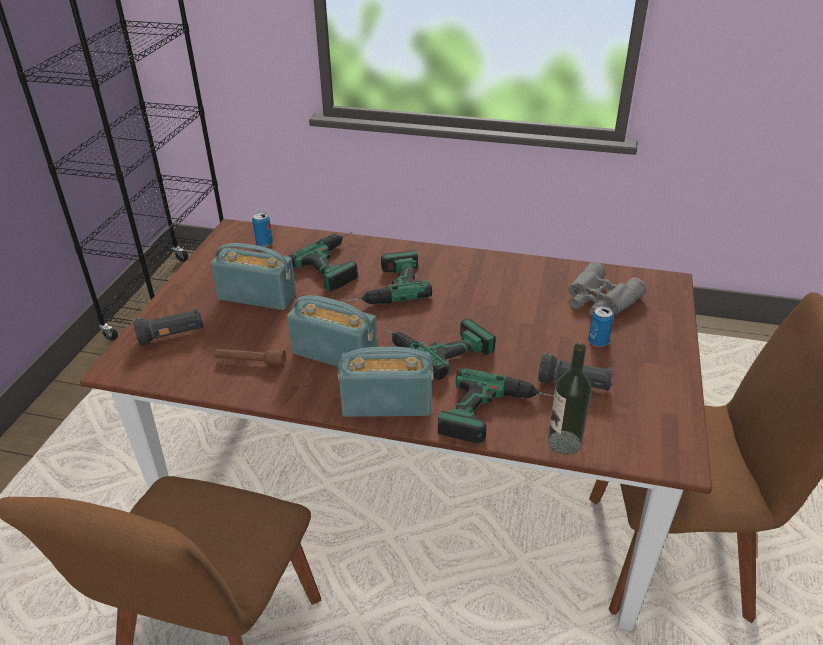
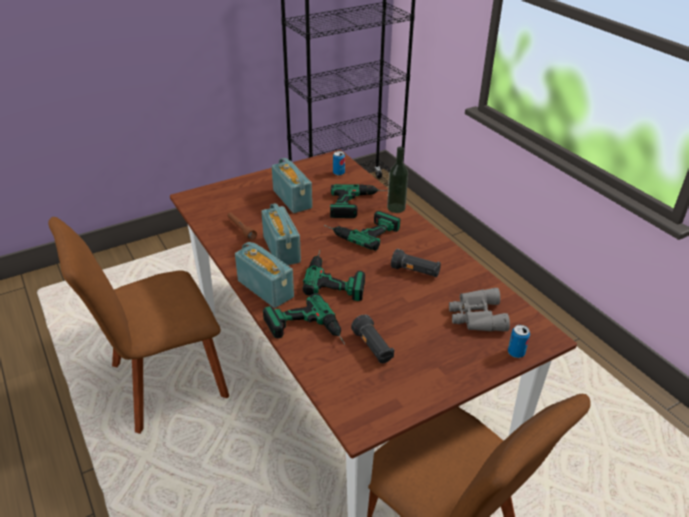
camera: 45 degrees right, 0 degrees up
(172, 335) = (229, 196): black flashlight -> black flashlight (415, 272)
(564, 442) = (315, 370): bottle -> bottle (396, 208)
(598, 342) = (429, 337): can -> can (516, 353)

